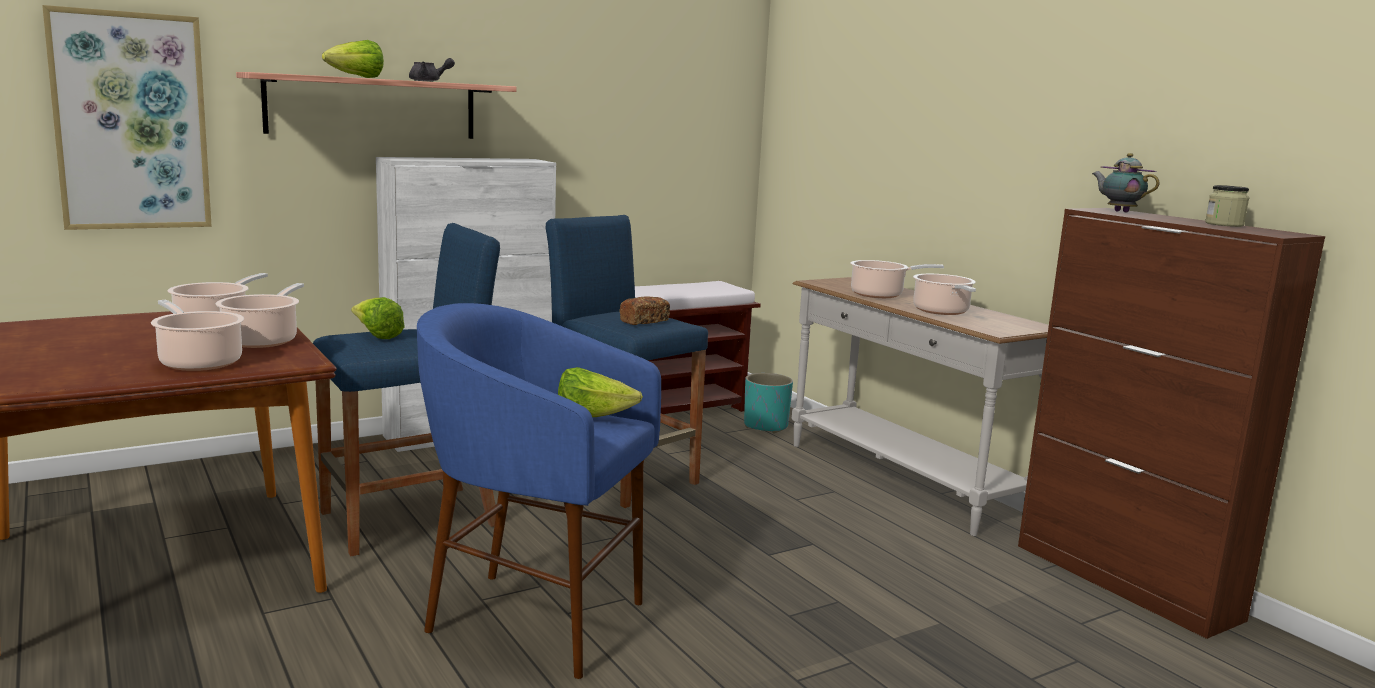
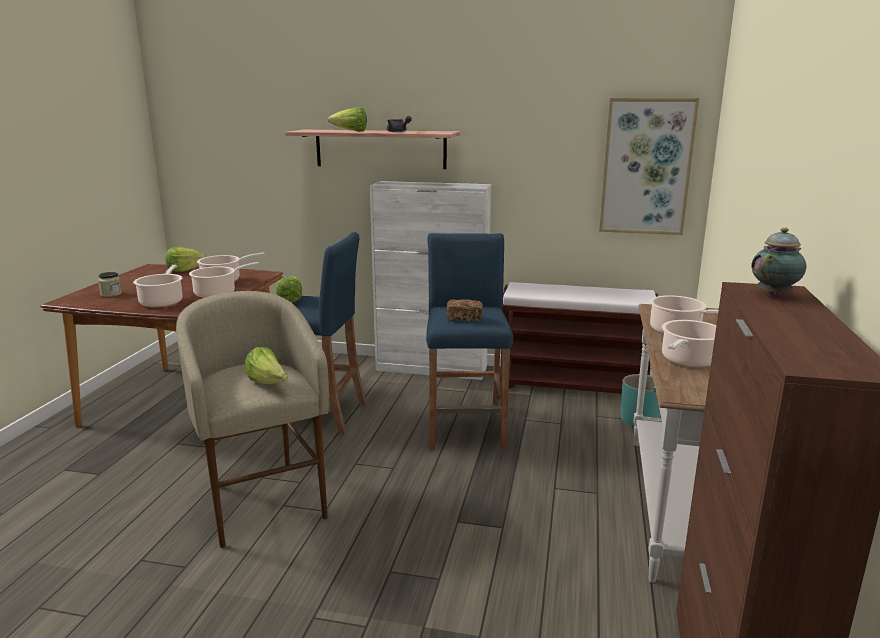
camera: 45 degrees right, 5 degrees up
(85, 323) = (184, 270): none -> lettuce
(131, 122) = (254, 160): picture -> picture (646, 167)
(533, 620) = (262, 501): blue stool -> beige stool
(1119, 211) = (775, 295): teapot -> teapot turned 45 degrees clockwise
(1224, 224) = (827, 336): jar -> jar (111, 294)

